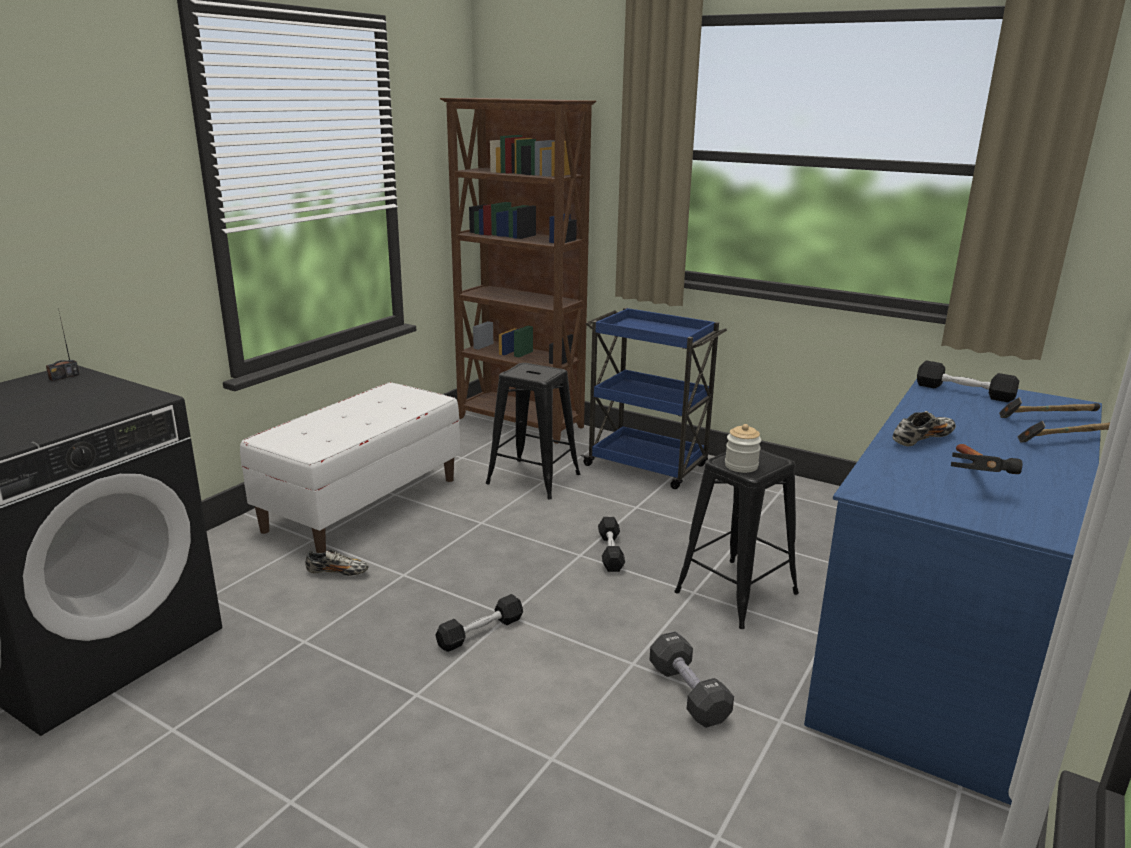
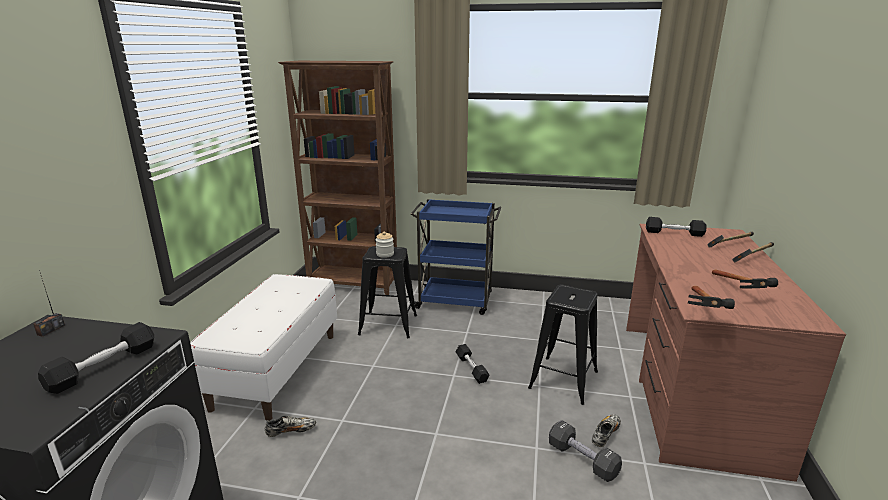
camera: 20 degrees left, 0 degrees up
(480, 632) = (425, 452): black dumbbell -> black dumbbell (104, 366)
(741, 466) = (570, 301): jar -> jar (385, 254)
(877, 492) = (704, 311): none -> hammer
(922, 440) = (688, 269): shoe -> shoe (605, 434)
(940, 650) = (692, 390): blue desk -> brown desk

